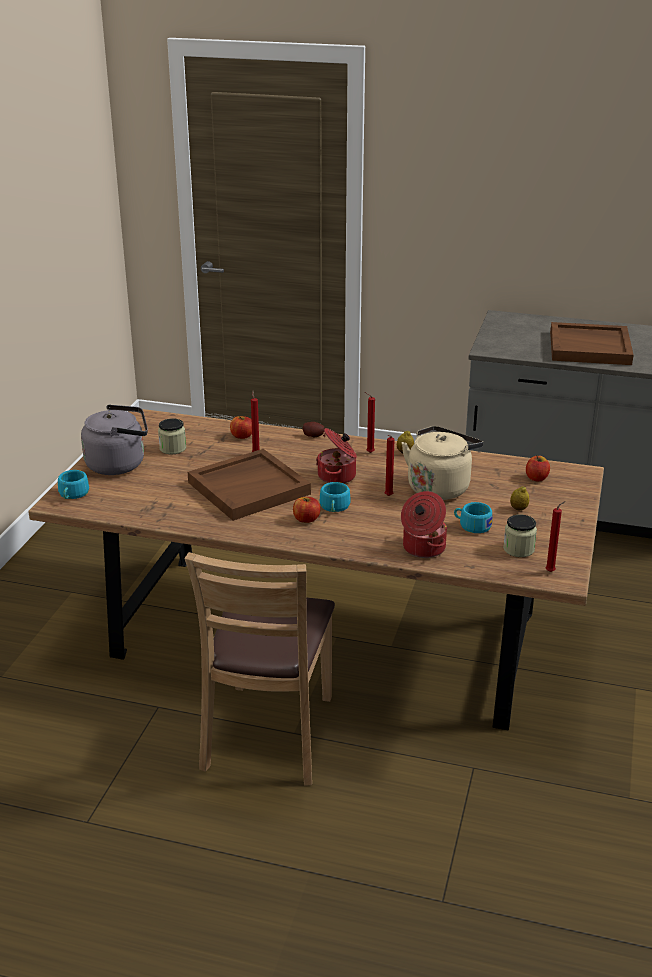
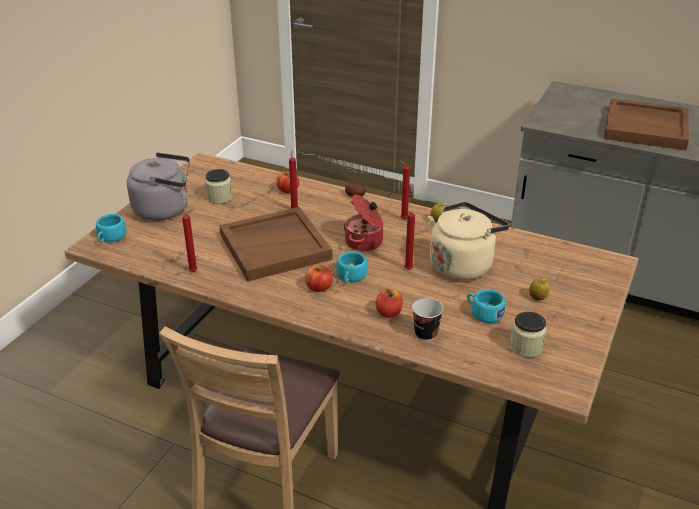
camera: 10 degrees right, 5 degrees up
(422, 548) = (425, 334): cooking pot -> cup
(536, 478) = (564, 264): apple -> apple (389, 312)
(551, 571) = (555, 379): red candle -> red candle (195, 271)

